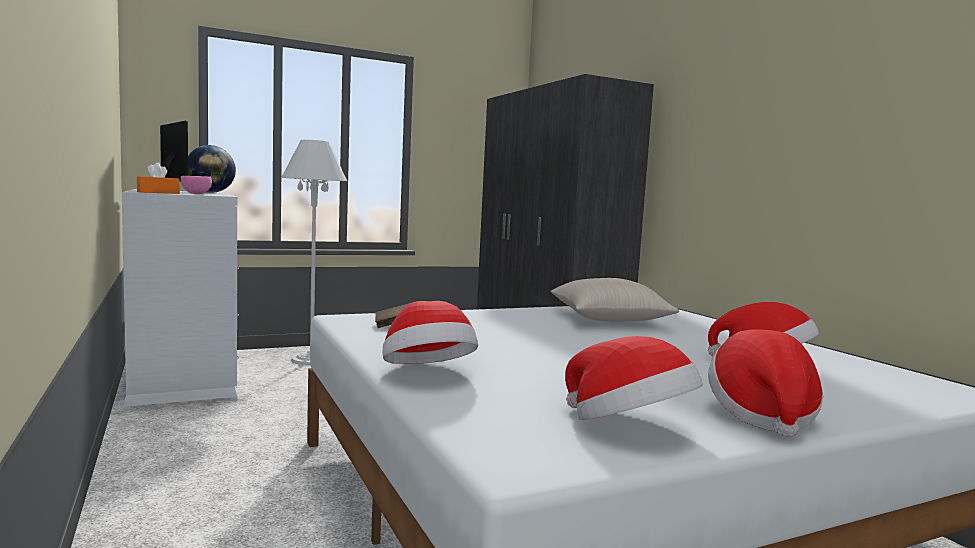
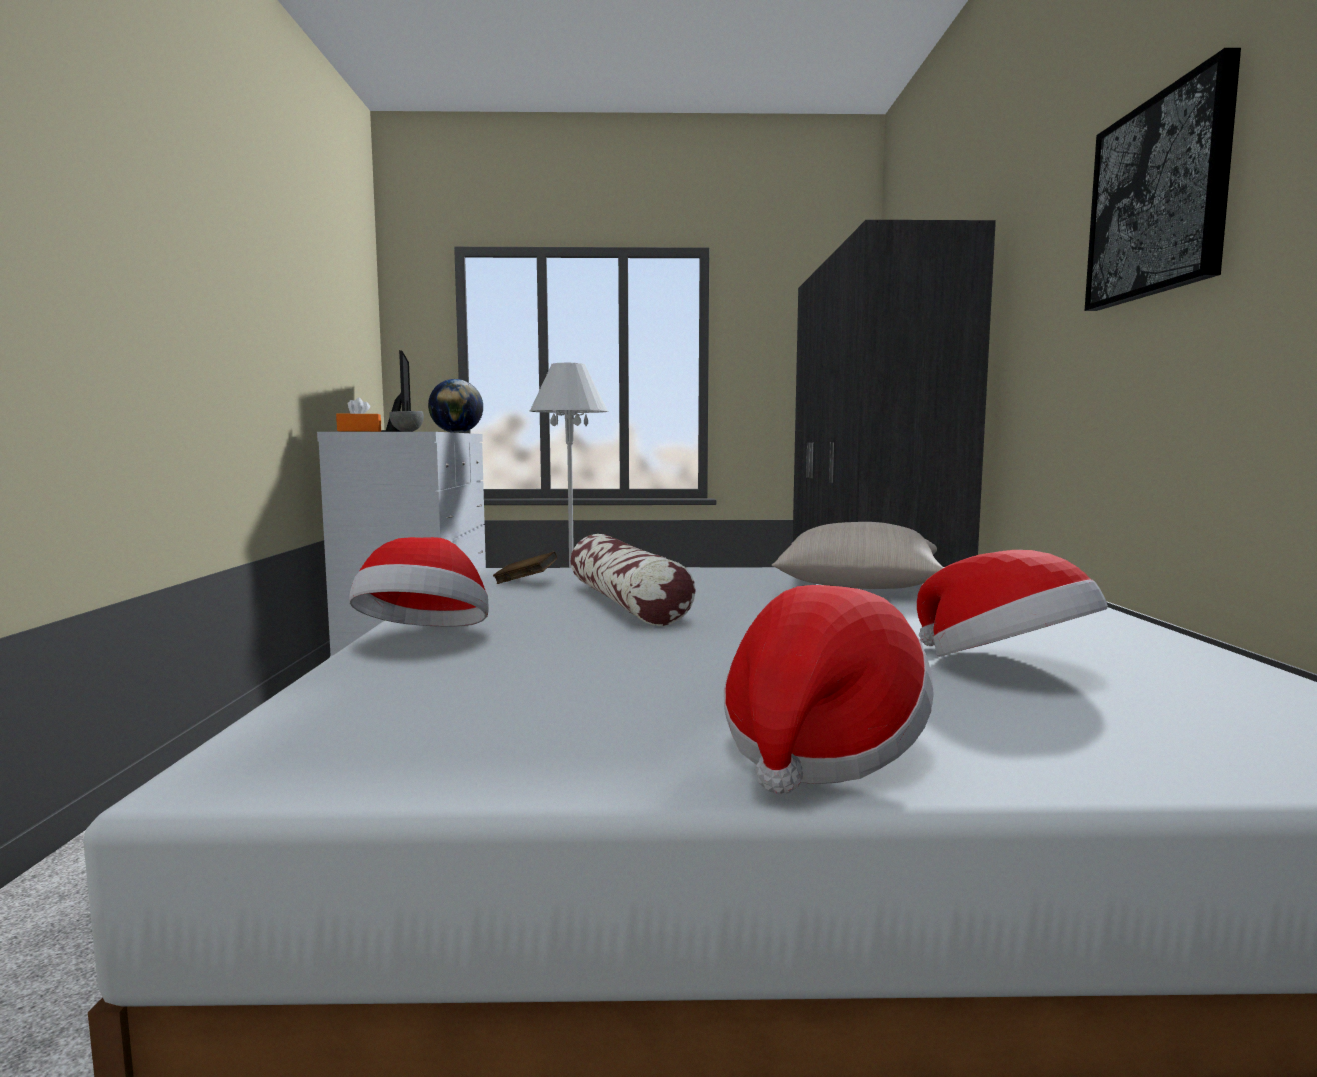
camera: 25 degrees right, 0 degrees up
(197, 194) = (407, 431): pink bowl -> grey bowl
(499, 339) = (626, 603): none -> pillow
(629, 427) = (533, 739): hat -> none
(778, 100) = (1158, 197): none -> picture

